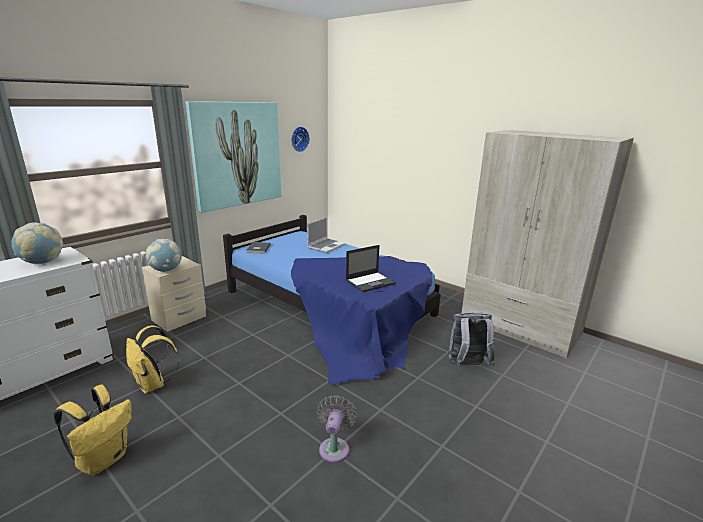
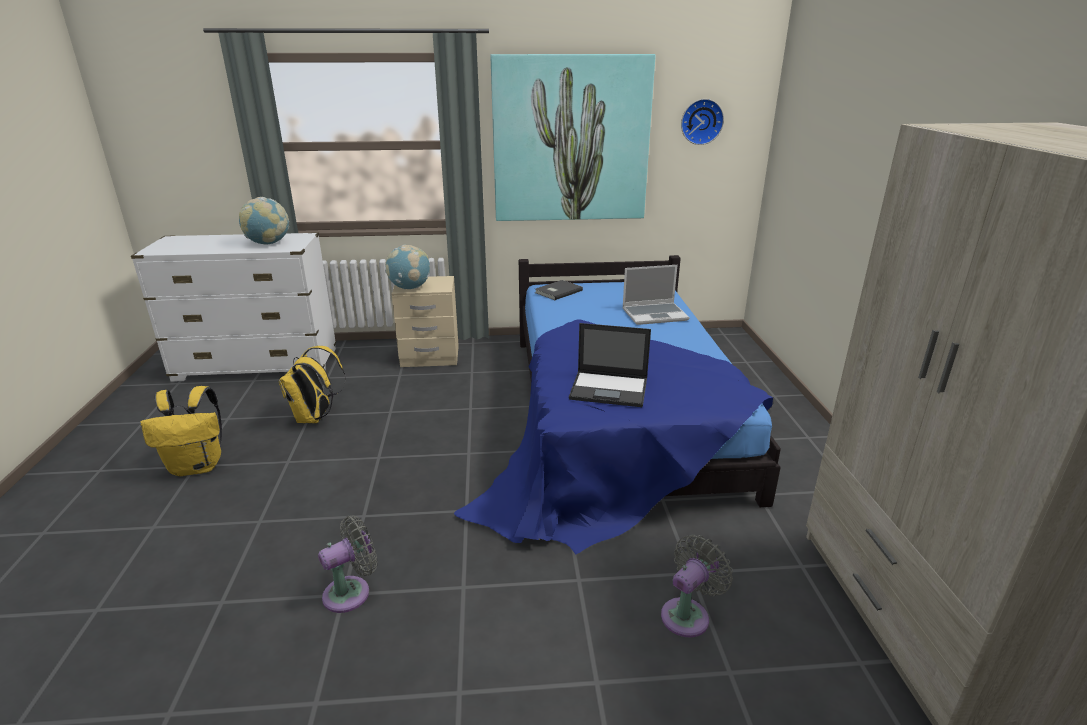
camera: 45 degrees right, 5 degrees up
(467, 365) = (688, 614): grey backpack -> grey fan

